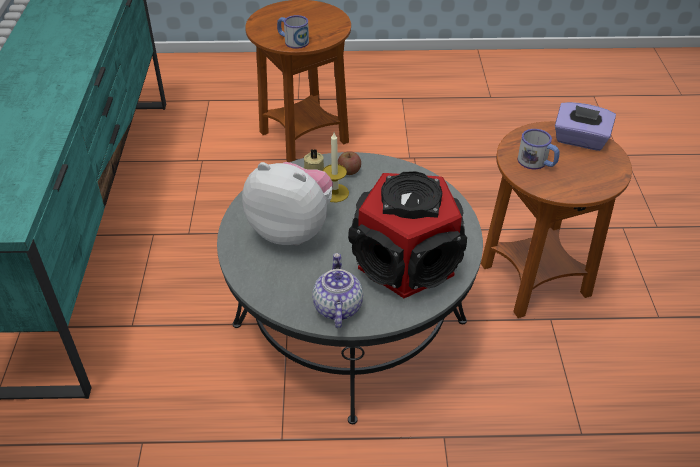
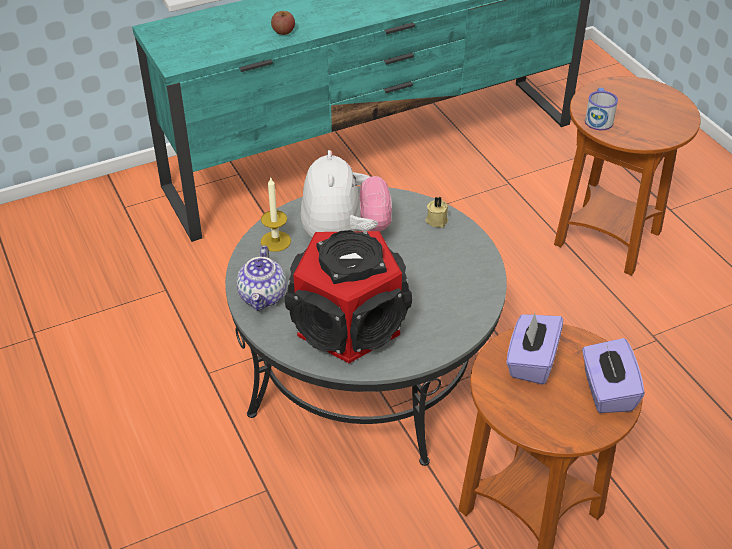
camera: 65 degrees right, 0 degrees up
(335, 193) = (415, 245): candle -> candle (275, 241)
(337, 307) = (263, 296): teapot -> teapot turned 120 degrees clockwise
(349, 171) = (456, 244): apple -> apple (283, 31)
(537, 162) = (531, 361): mug -> purple tissue box

